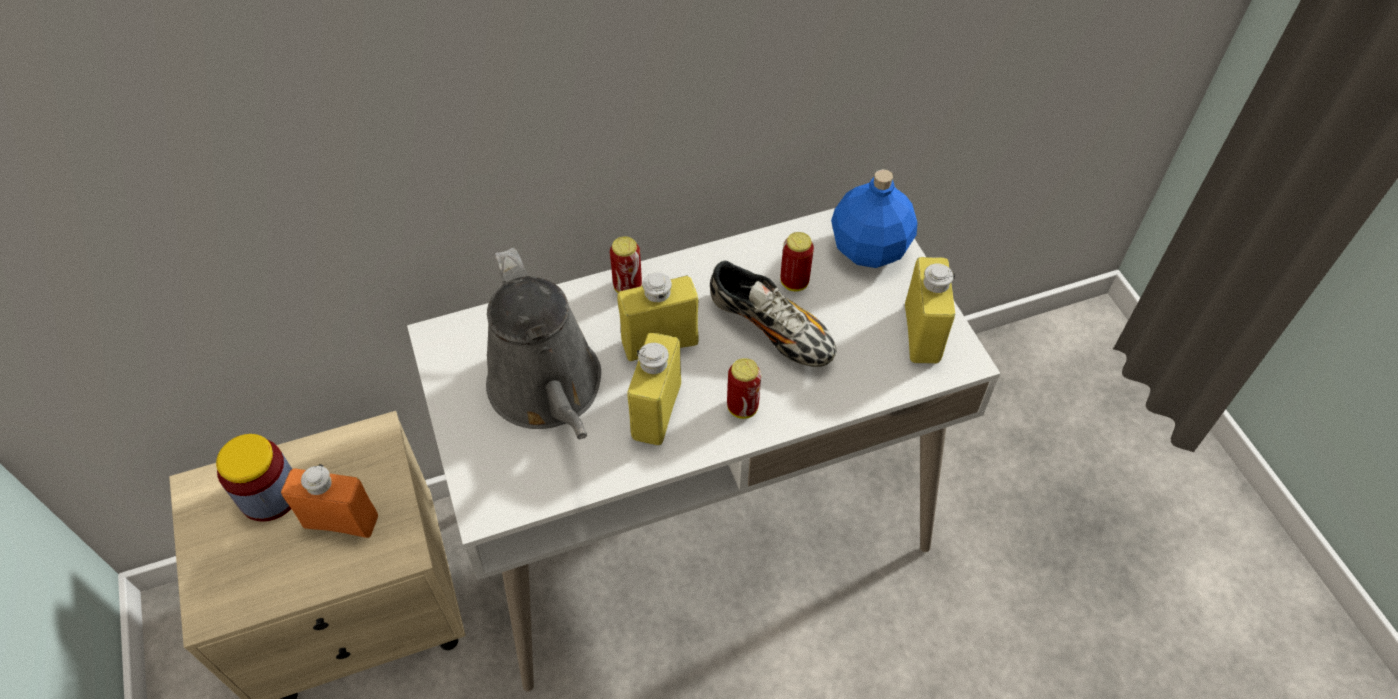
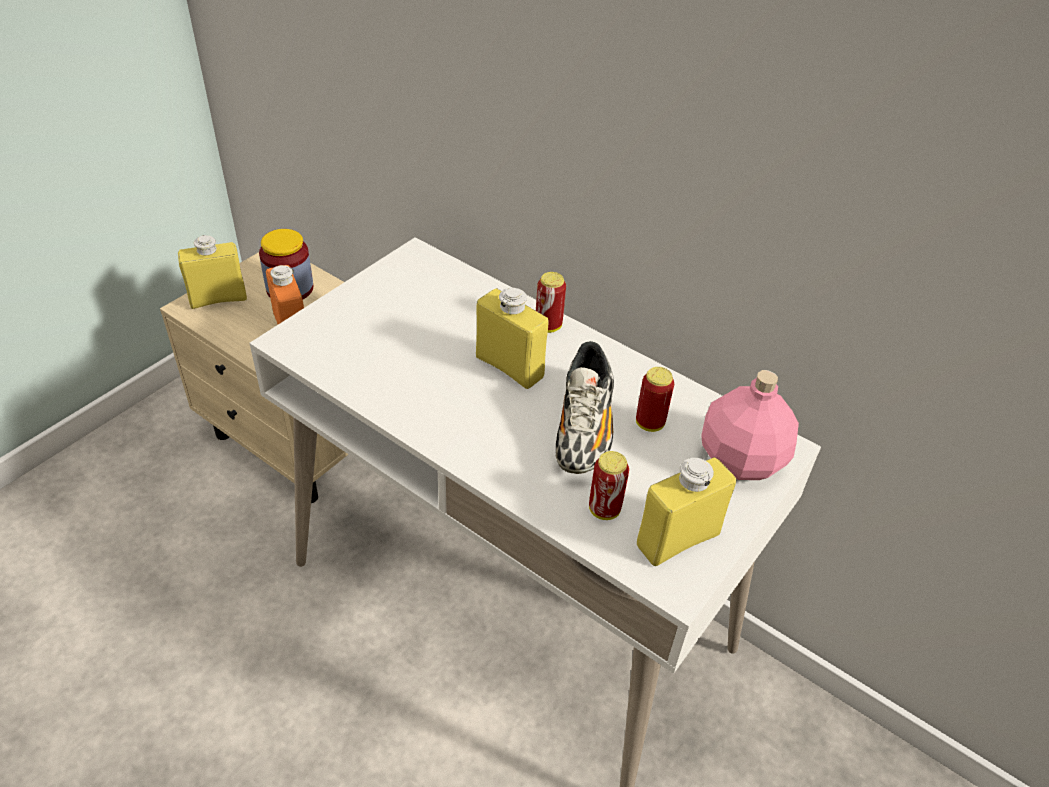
camera: 55 degrees right, 10 degrees down
(549, 391) = (413, 327): grey watering can -> none
(656, 411) = (440, 393): yellow bottle -> yellow bottle (218, 299)
(742, 407) = (486, 443): can -> can (604, 509)
(868, 249) = (739, 459): blue bottle -> pink bottle

